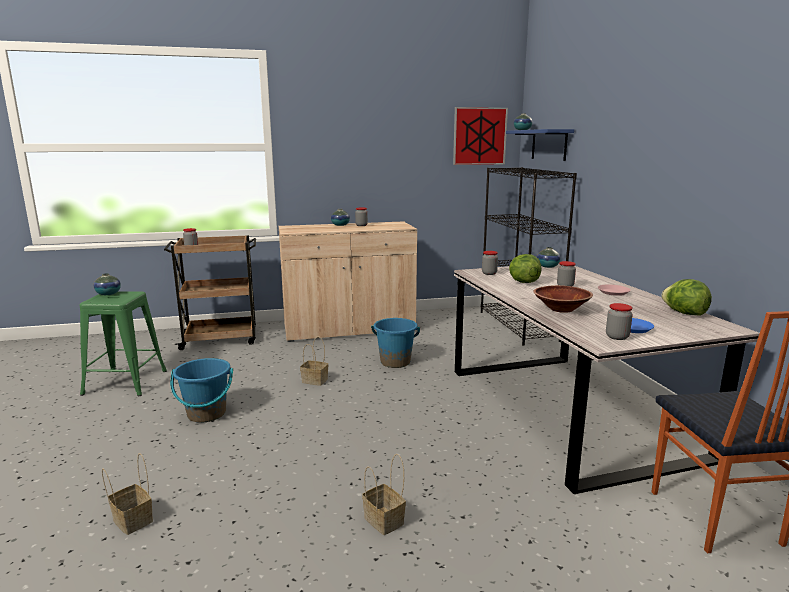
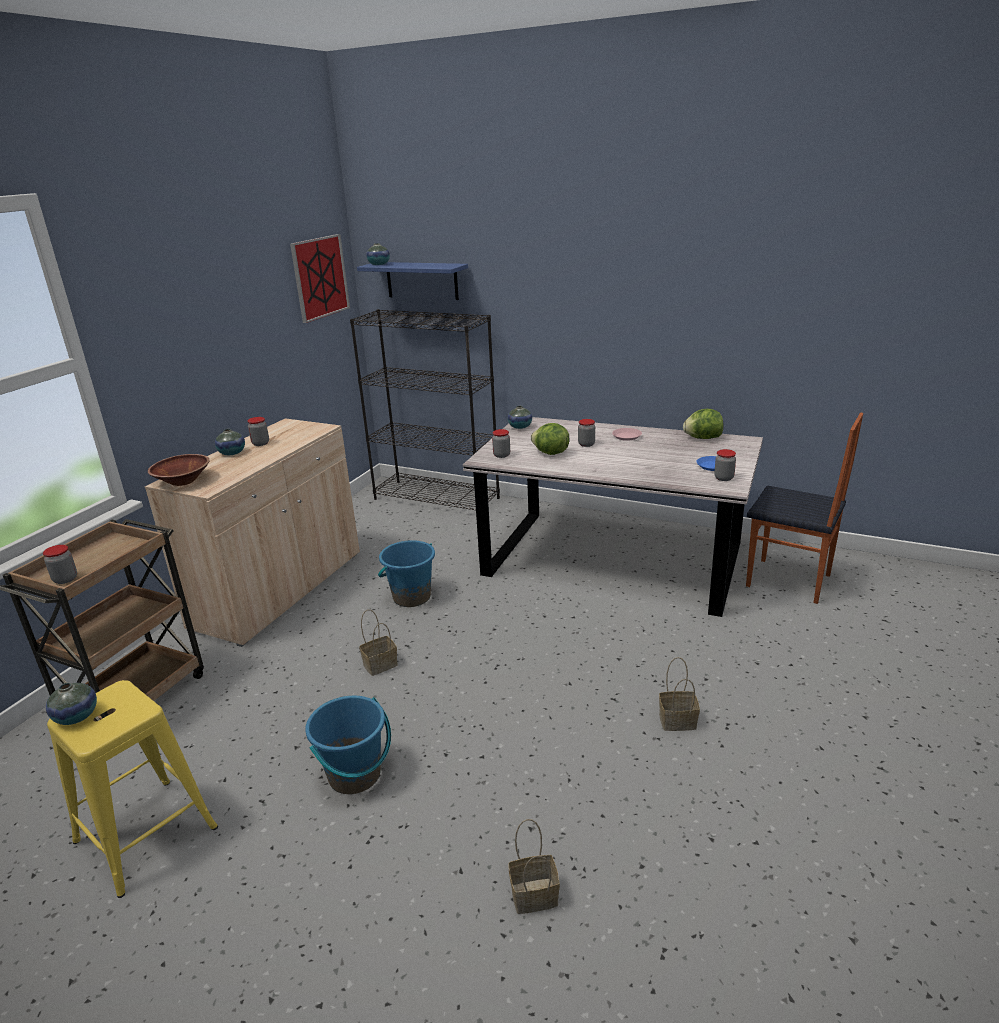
camera: 50 degrees left, 10 degrees up
(125, 382) = (146, 834): green stool -> yellow stool
(561, 309) = (642, 469): brown bowl -> brown bowl (183, 481)

